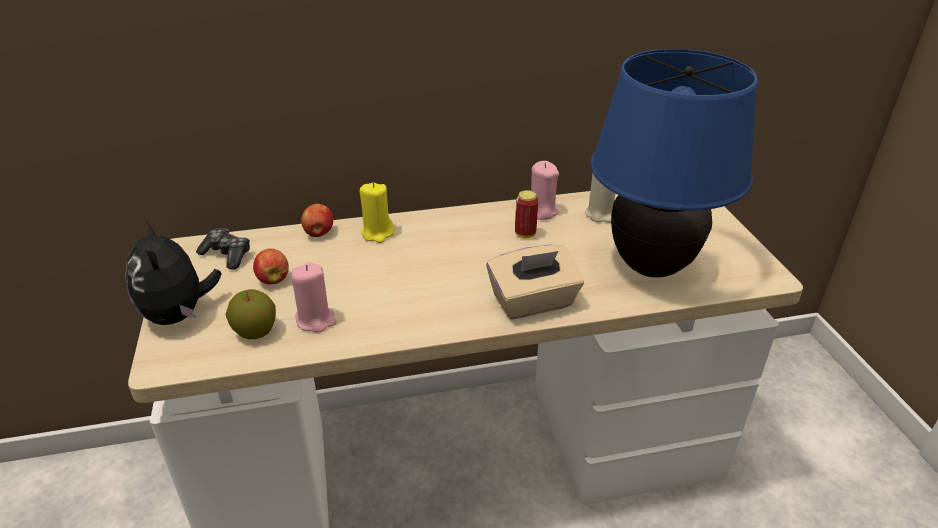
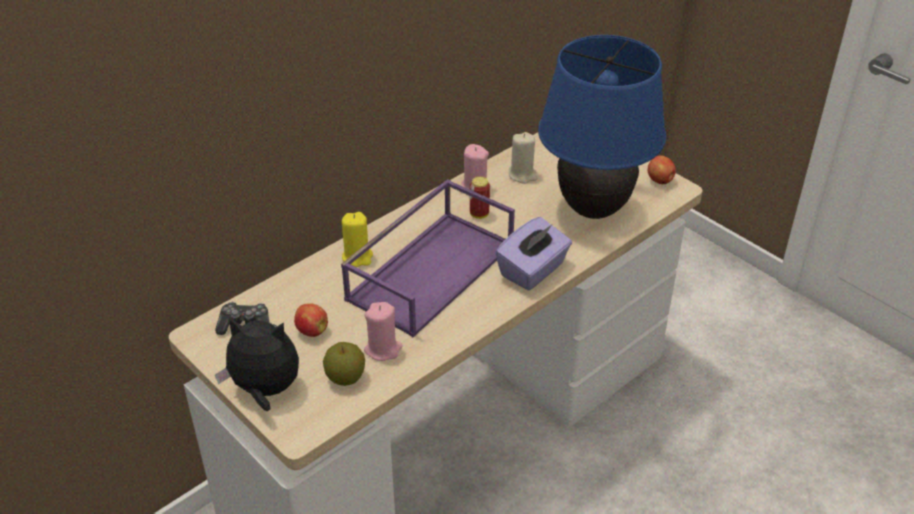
camera: 30 degrees left, 5 degrees up
(179, 315) = (265, 391): plush toy -> plush toy turned 150 degrees clockwise
(319, 233) = (306, 276): apple -> apple (660, 181)
(431, 266) = (431, 270): none -> purple tray
(533, 302) = (533, 270): beige tissue box -> purple tissue box

